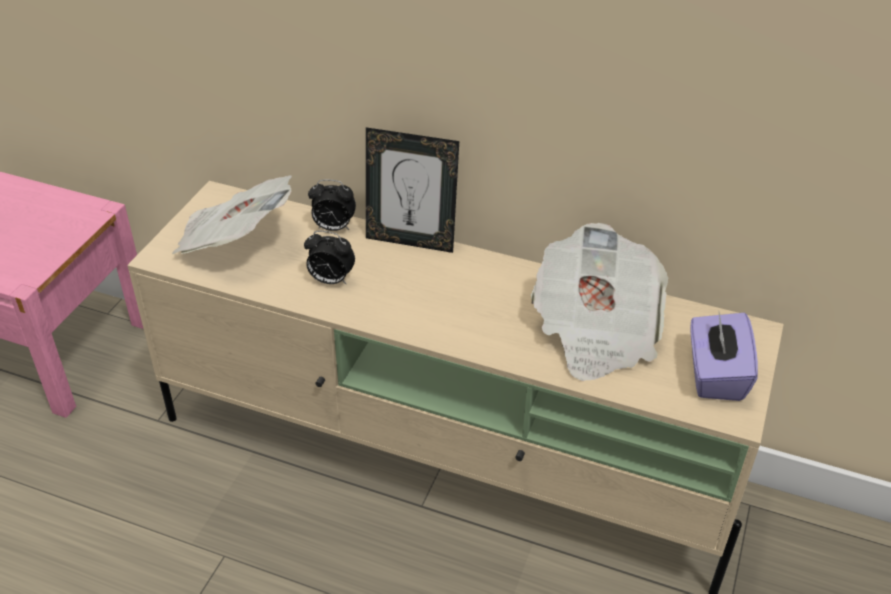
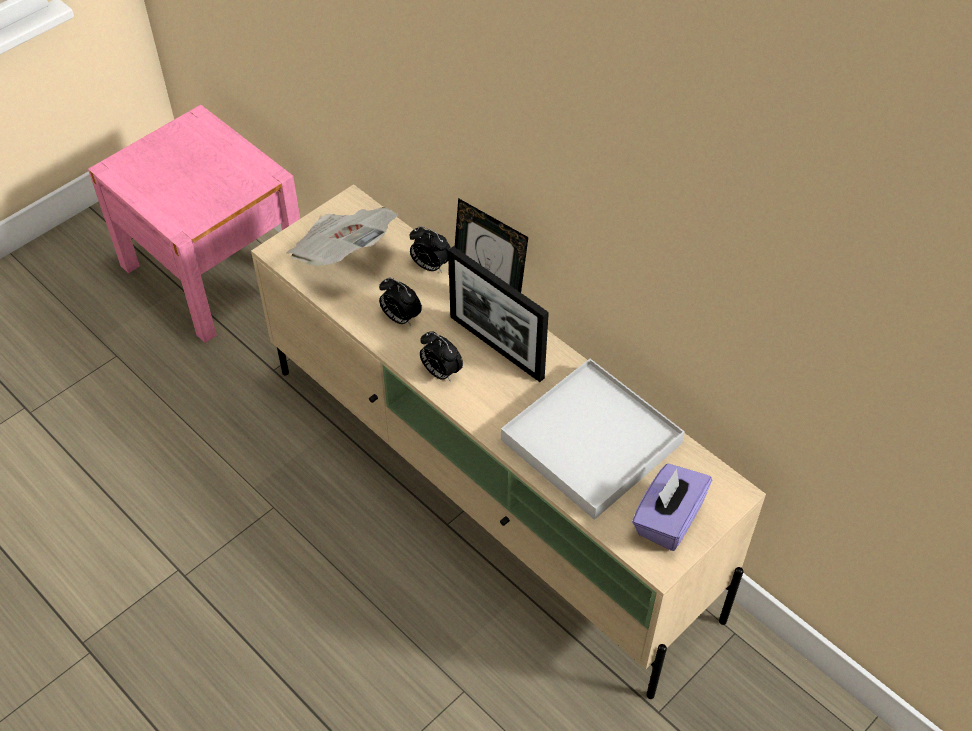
camera: 25 degrees right, 10 degrees up
(403, 316) = (440, 372): none -> alarm clock
(446, 277) = (496, 347): none -> picture frame
(595, 331) = (591, 442): newspaper -> white tray

